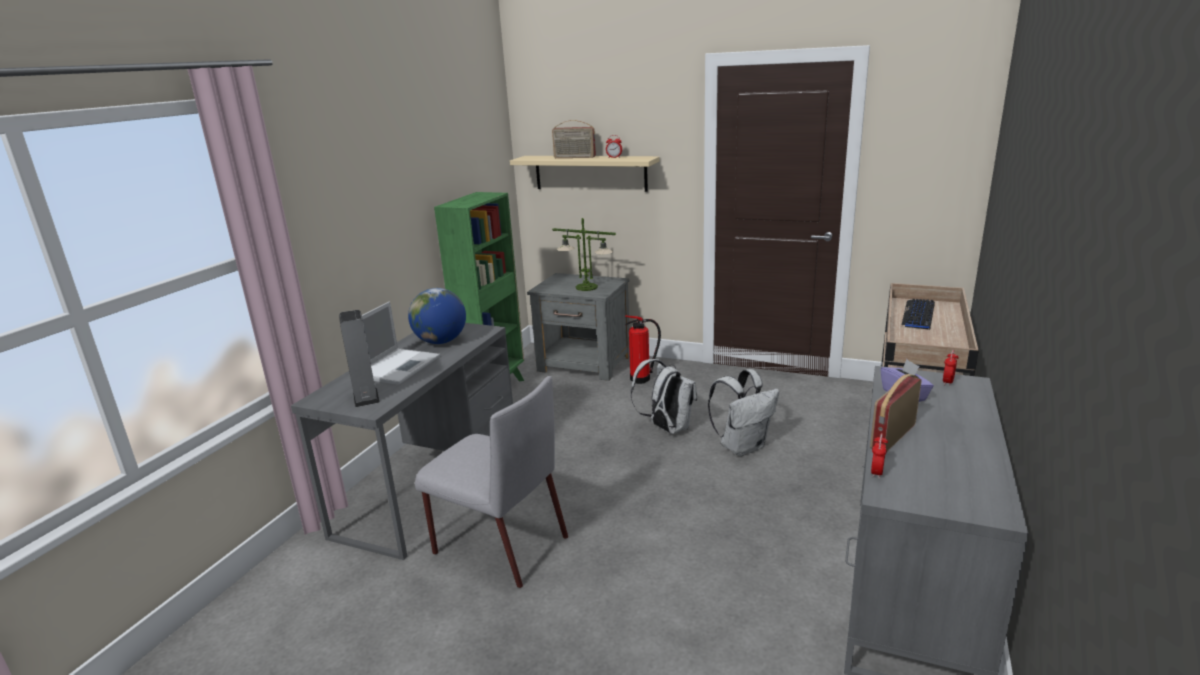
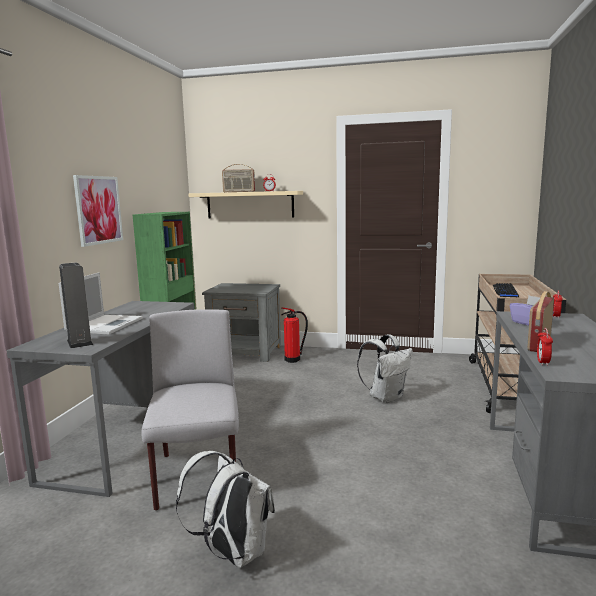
camera: 10 degrees left, 10 degrees down
(390, 212) = (98, 210): none -> picture
(441, 341) = (141, 311): globe -> none
(498, 545) = (198, 478): grey chair -> grey chair turned 120 degrees counterclockwise
(587, 287) = (249, 289): table lamp -> none
(666, 428) = (322, 389): white backpack -> white backpack (232, 553)

